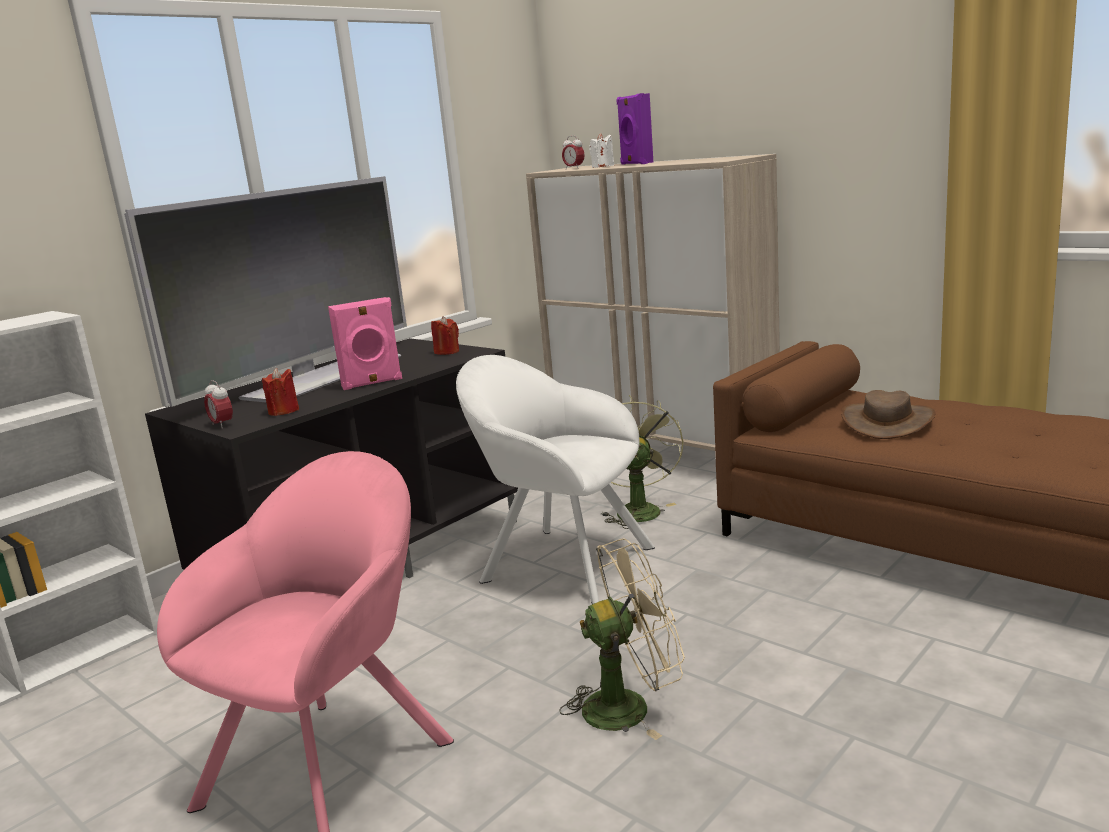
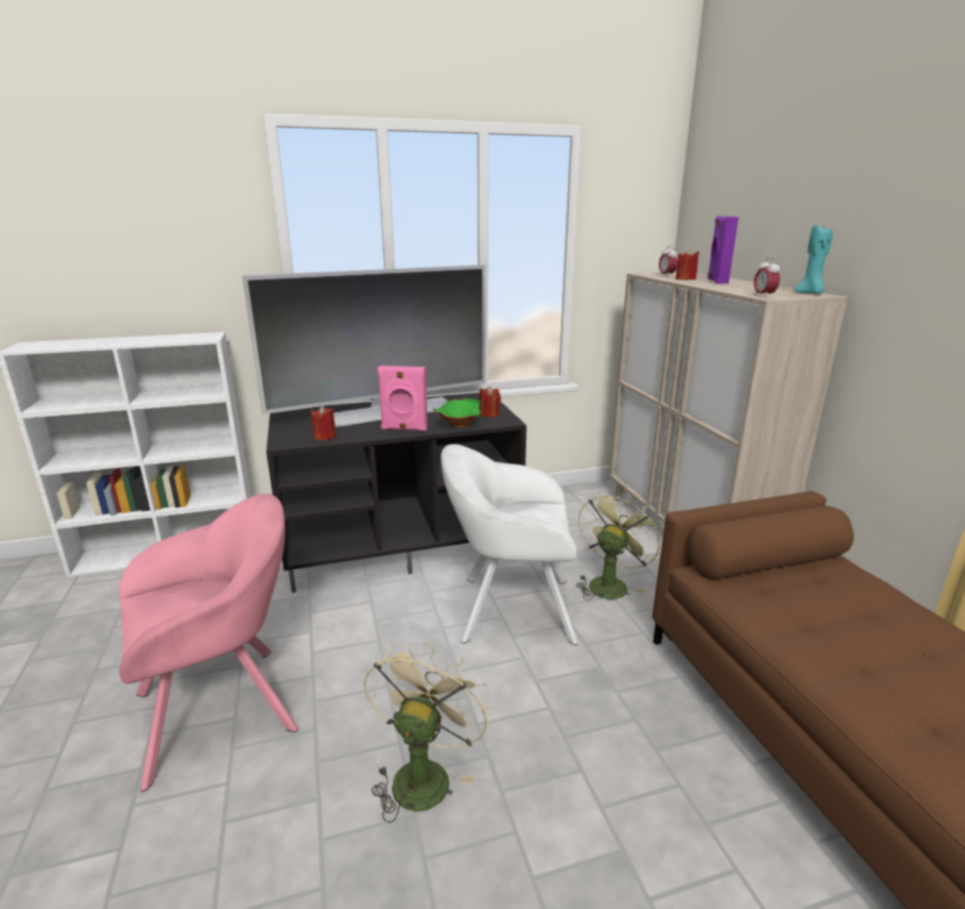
camera: 30 degrees right, 5 degrees up
(222, 425) = (282, 436): alarm clock -> alarm clock (763, 296)
(429, 366) = (458, 424): none -> green bowl
(560, 562) = (509, 608): white armchair -> white armchair turned 60 degrees counterclockwise
(602, 167) = (685, 279): white candle -> red candle
(629, 705) = (423, 773): beige fan -> beige fan turned 90 degrees counterclockwise
(743, 156) = (810, 293): none -> turquoise candle
(887, 422) = (828, 616): brown hat -> none

